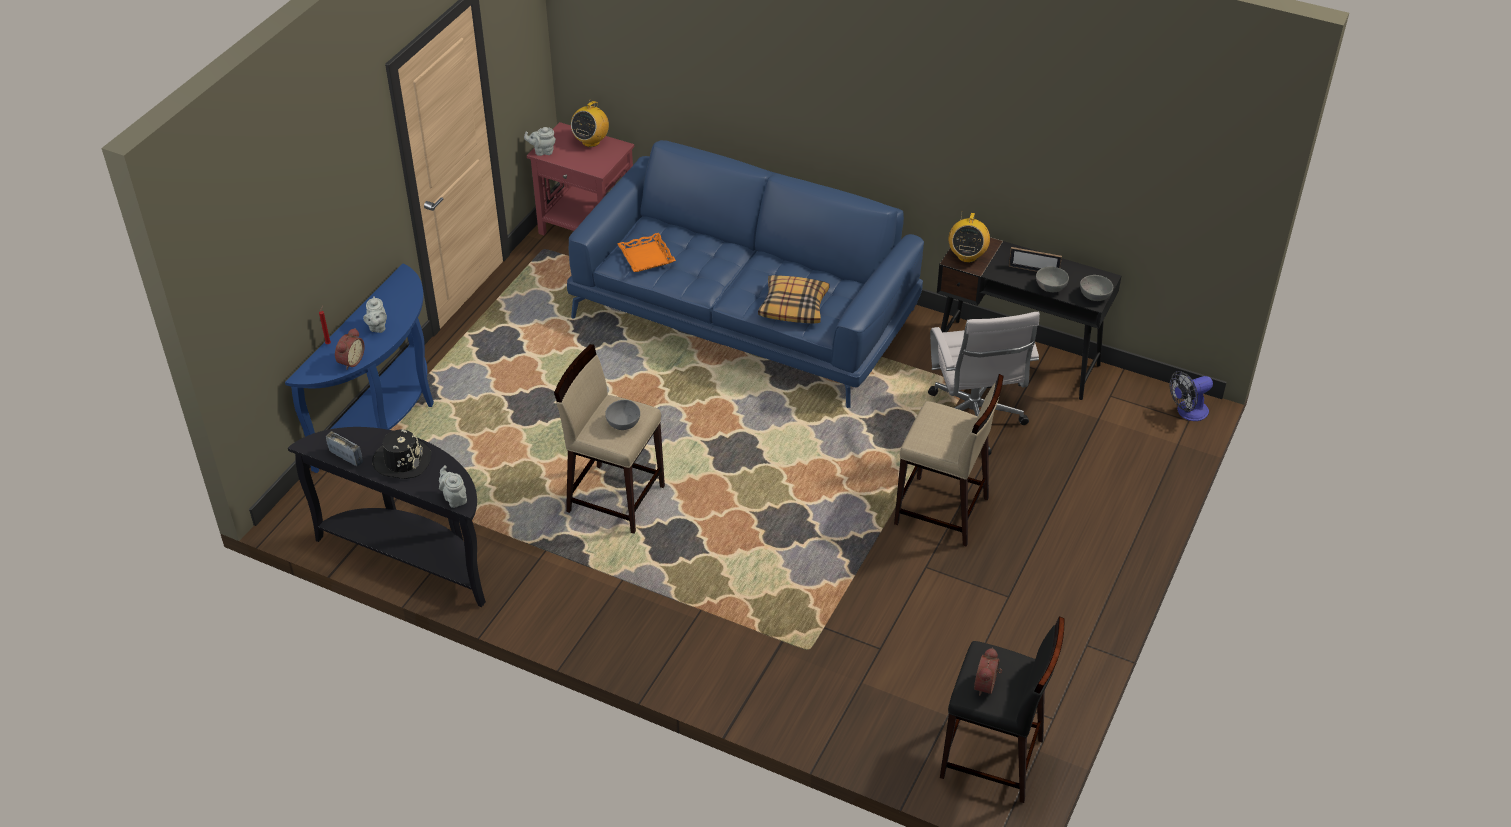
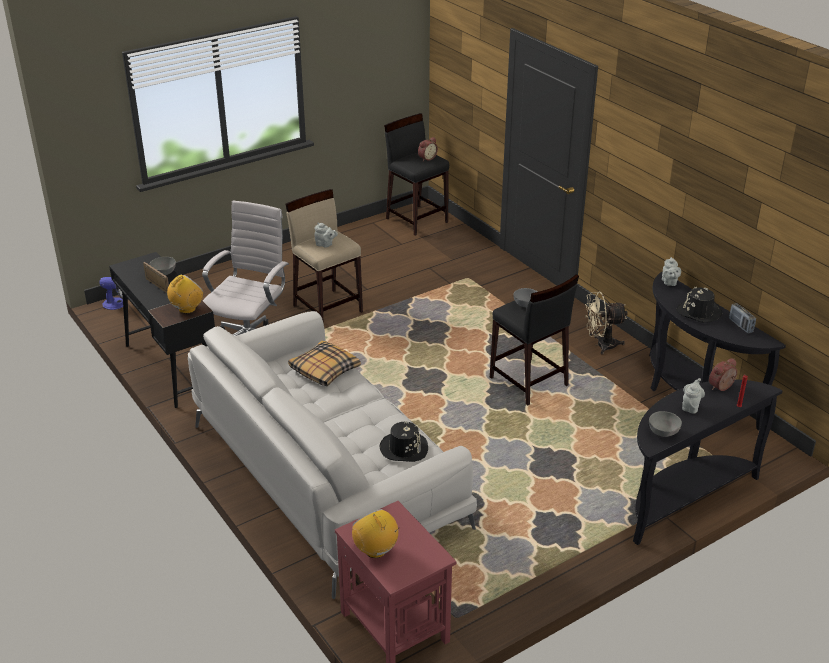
camera: 150 degrees left, 10 degrees down
(386, 420) = (682, 498): blue console table -> black console table
(542, 151) = (436, 558): grey teapot -> grey teapot (325, 245)
(555, 596) = (601, 345): none -> beige fan
(591, 141) = (376, 550): radio -> radio turned 90 degrees counterclockwise
(615, 498) = (528, 382): beige stool -> black stool
(647, 257) = (404, 448): orange tray -> black hat
(746, 314) = (325, 473): blue sofa -> white sofa
(1094, 296) = (145, 260): grey bowl -> grey bowl (663, 433)

